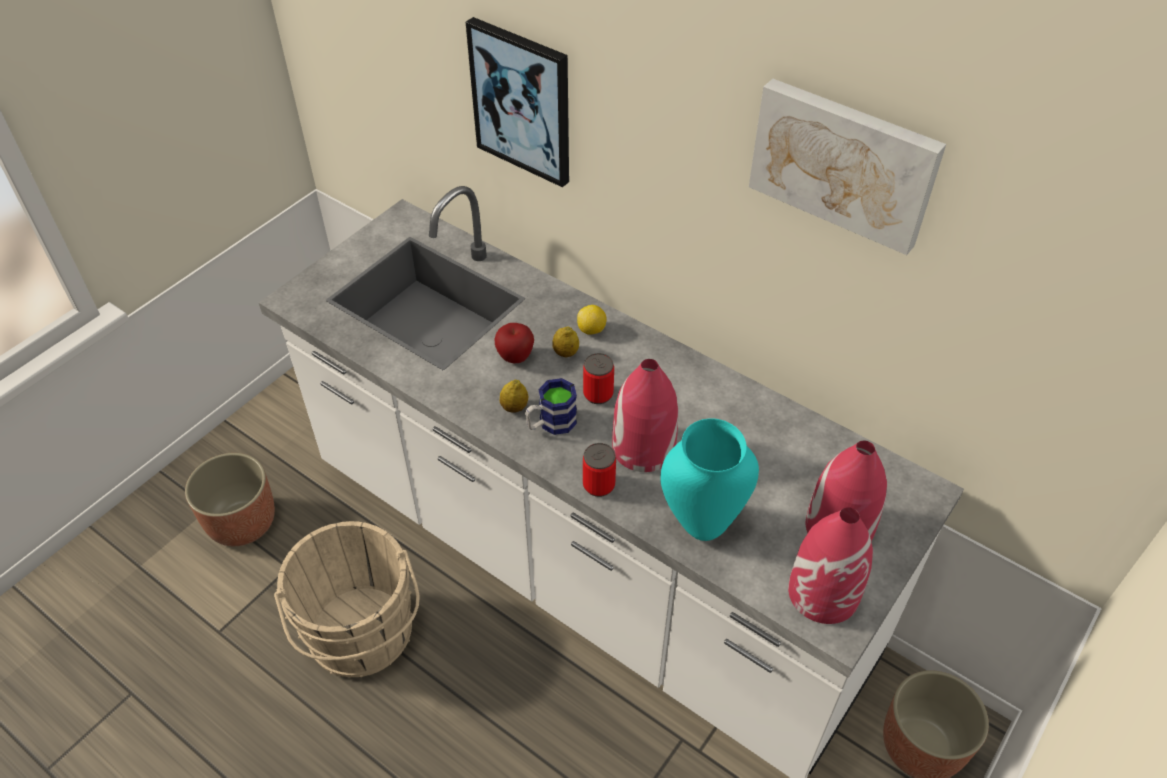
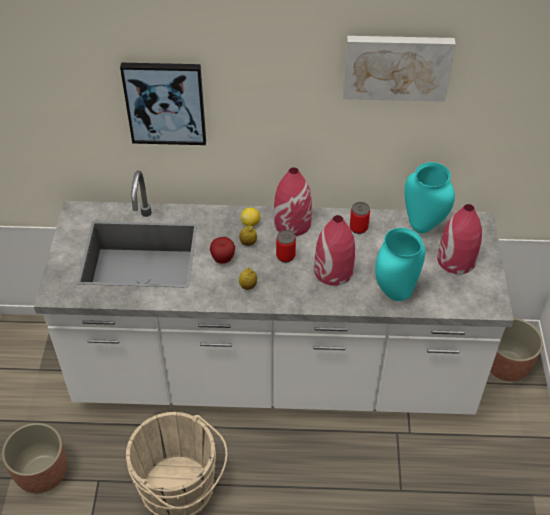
camera: 35 degrees left, 0 degrees up
(551, 424) = (275, 284): mug -> none
(599, 485) = (328, 302): can -> can (358, 228)
(823, 592) = (474, 293): red vase -> red vase (292, 223)
(831, 453) = (423, 226): none -> turquoise vase

